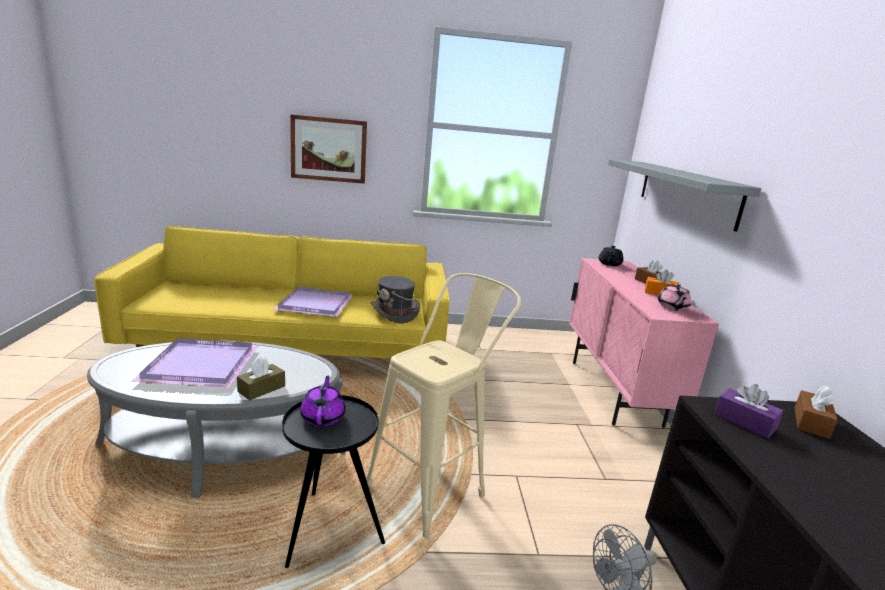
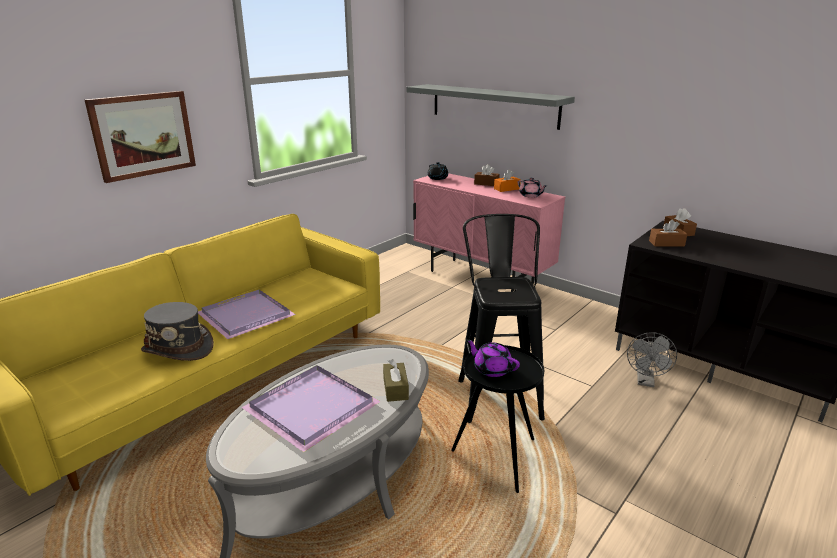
camera: 45 degrees left, 5 degrees up
(395, 312) = (322, 288): grey hat -> grey hat (179, 349)
(434, 485) = (497, 393): beige stool -> black stool
(744, 421) = (666, 243): purple tissue box -> brown tissue box

